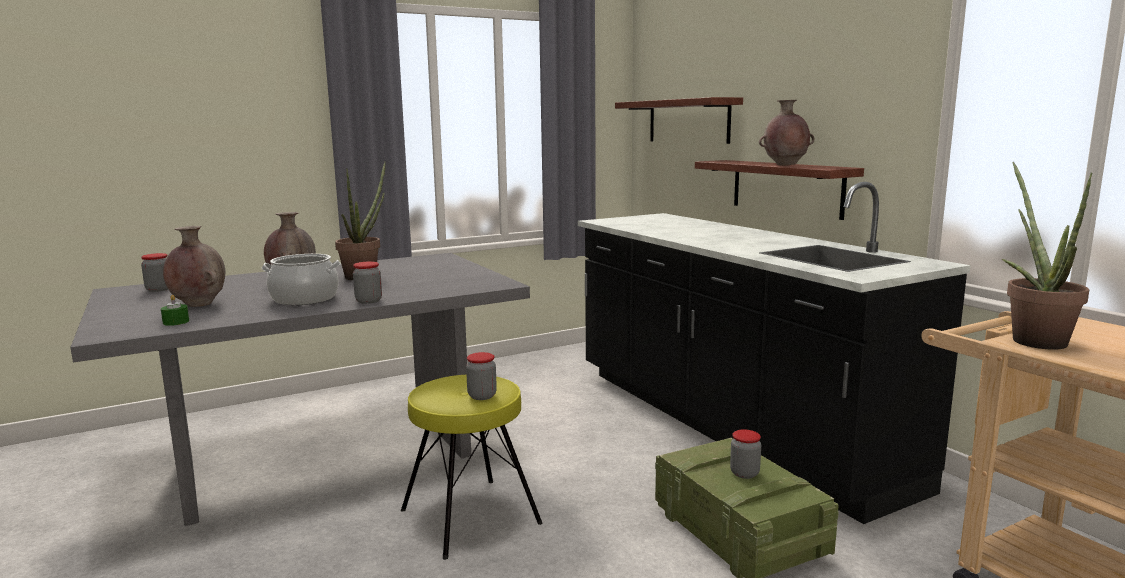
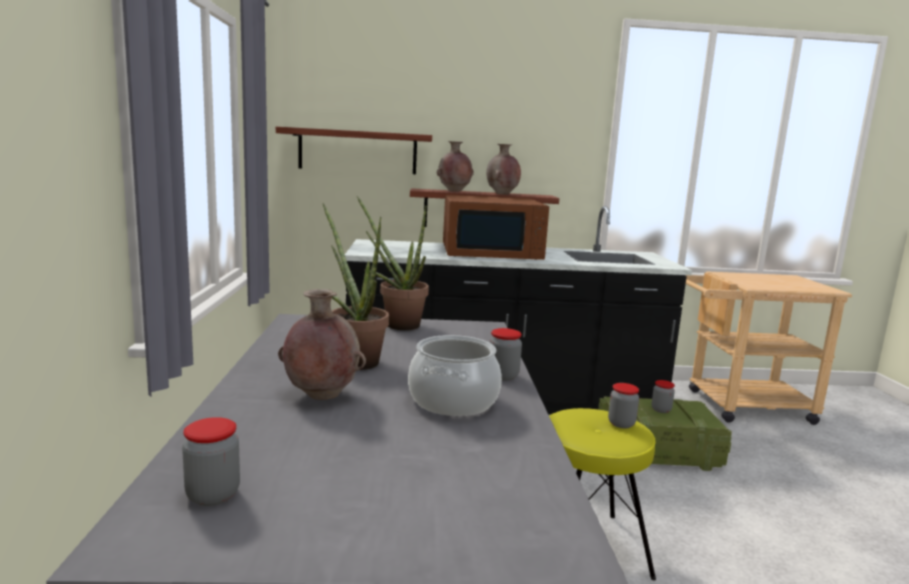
camera: 65 degrees left, 0 degrees up
(176, 322) = (518, 487): green candle -> none
(198, 305) = (409, 466): brown vase -> brown vase (454, 191)
(714, 234) = (491, 252): none -> brown microwave
(1032, 339) = (748, 284): potted plant -> potted plant (396, 324)

